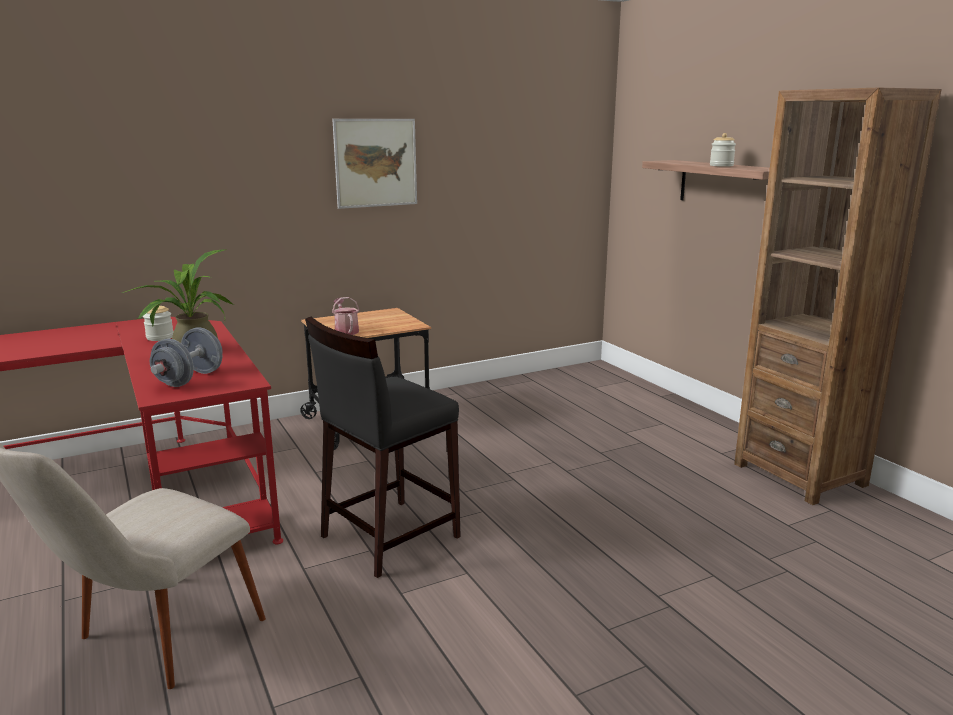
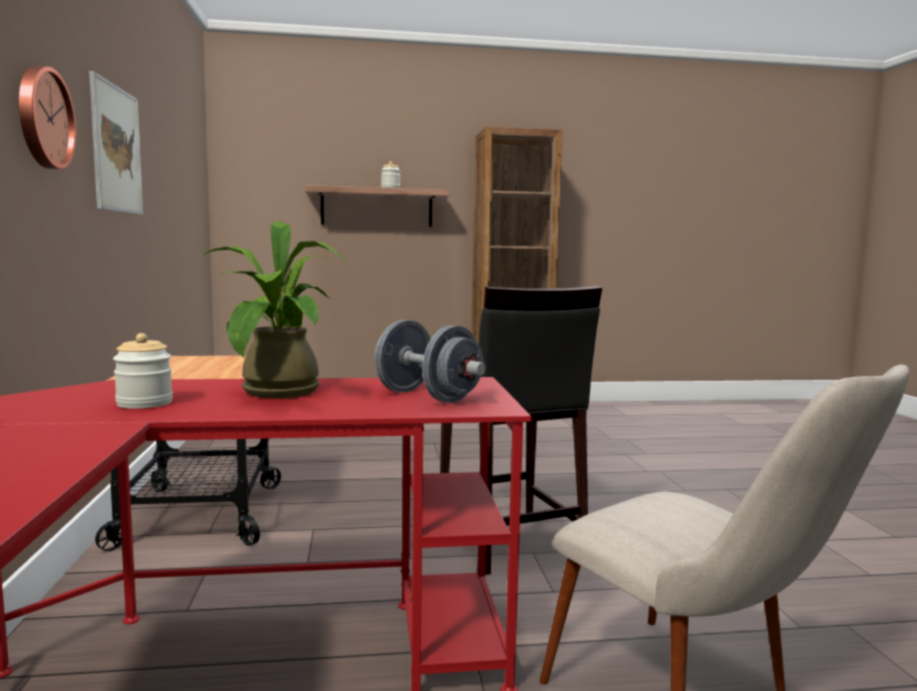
camera: 70 degrees left, 10 degrees down
(263, 165) = (42, 118): none -> wall clock
(345, 331) = (215, 373): watering can -> none

